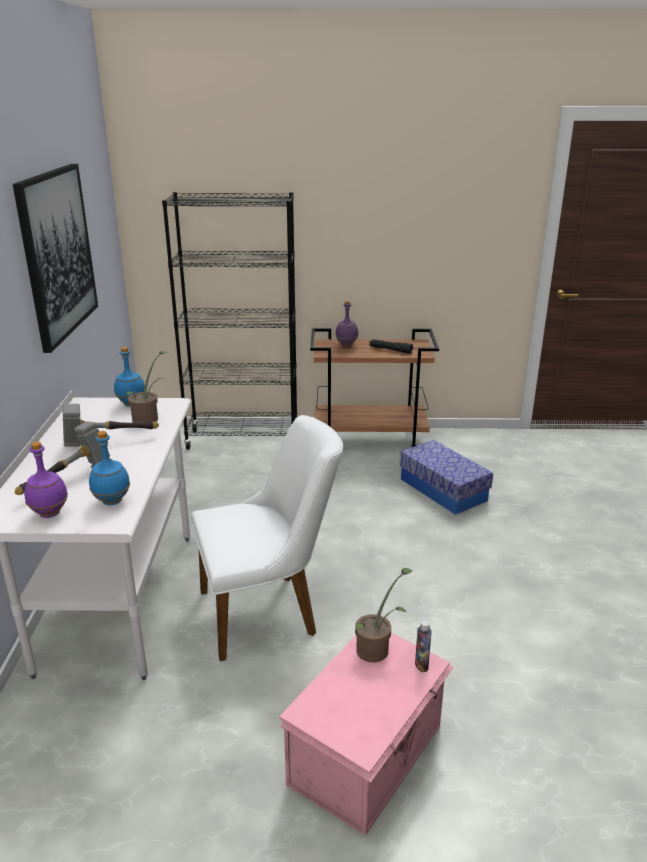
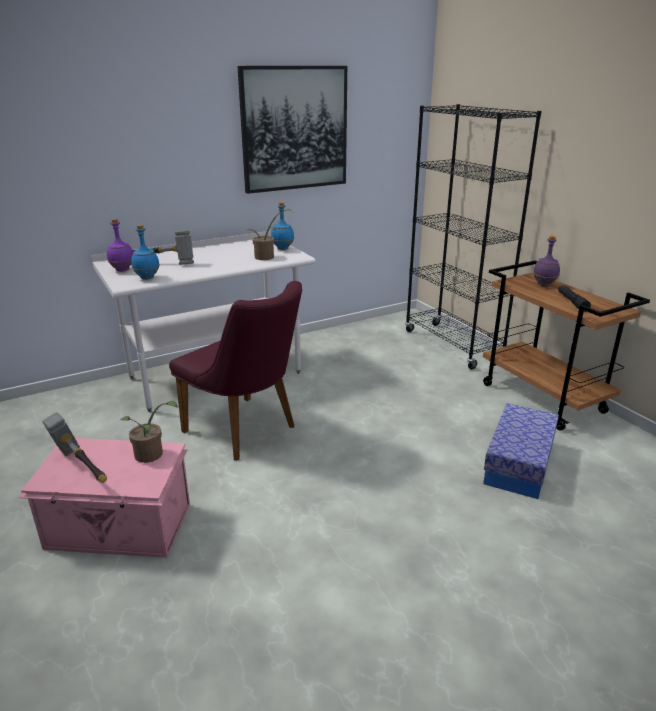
camera: 60 degrees right, 0 degrees up
(108, 442) = (222, 258): hammer -> hammer (81, 467)
(269, 611) = (247, 432): white chair -> purple chair
(421, 665) = (145, 483): bottle -> none

